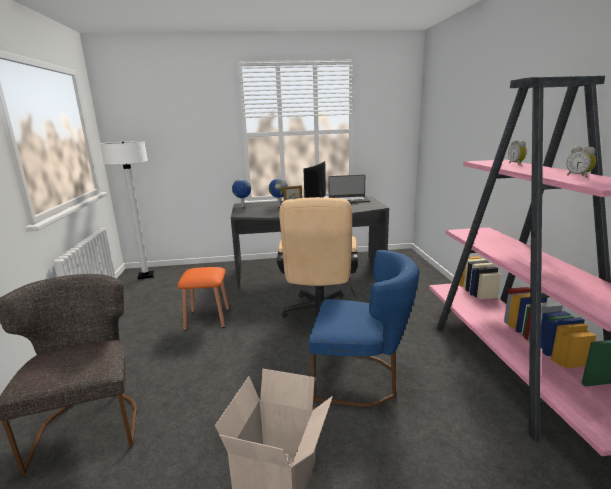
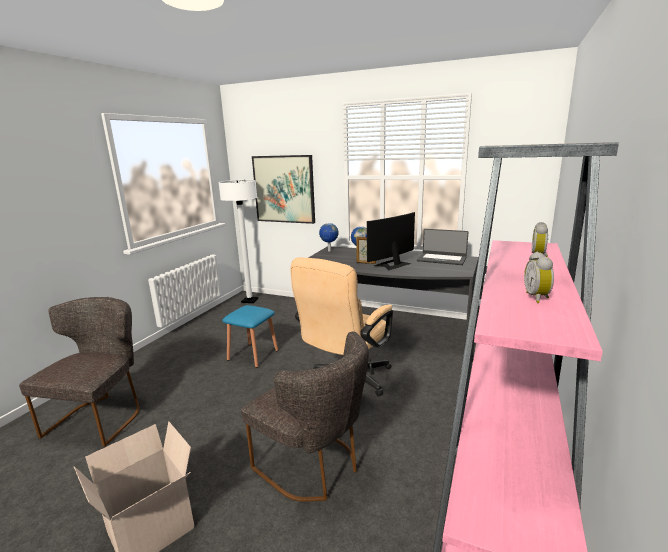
camera: 30 degrees right, 0 degrees up
(174, 150) = (284, 189): none -> picture
(207, 319) = (253, 355): orange stool -> blue stool
(361, 379) = (314, 466): blue chair -> grey chair

